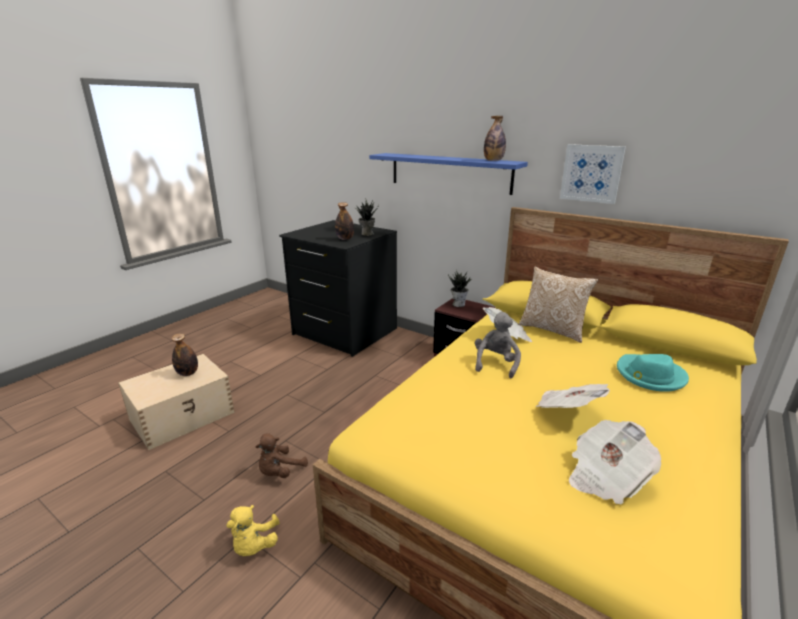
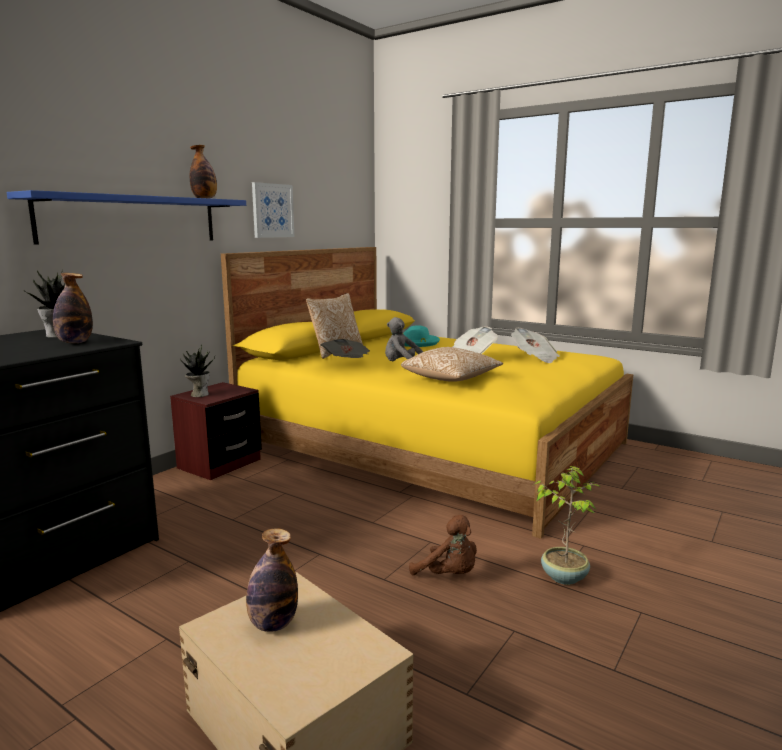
camera: 90 degrees left, 10 degrees down
(254, 545) = (564, 576): yellow plush toy -> potted plant
(446, 389) = (451, 379): none -> pillow

